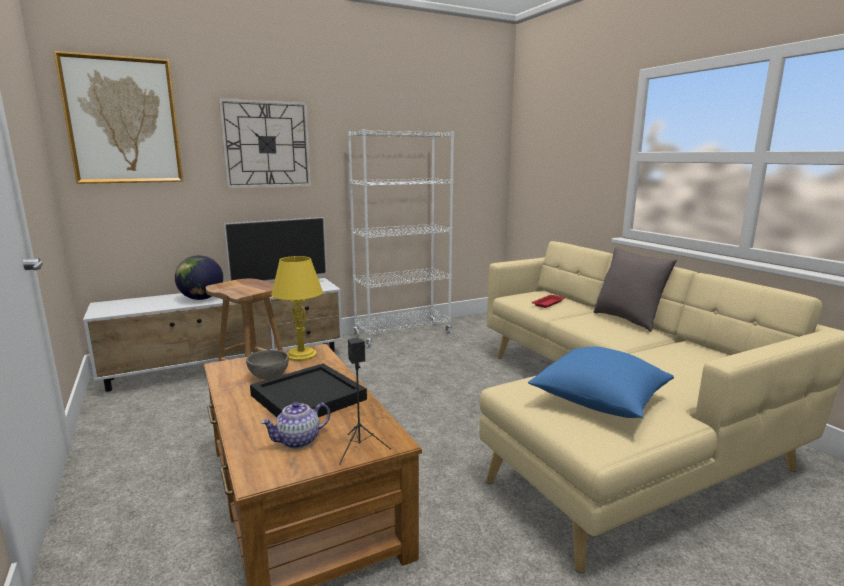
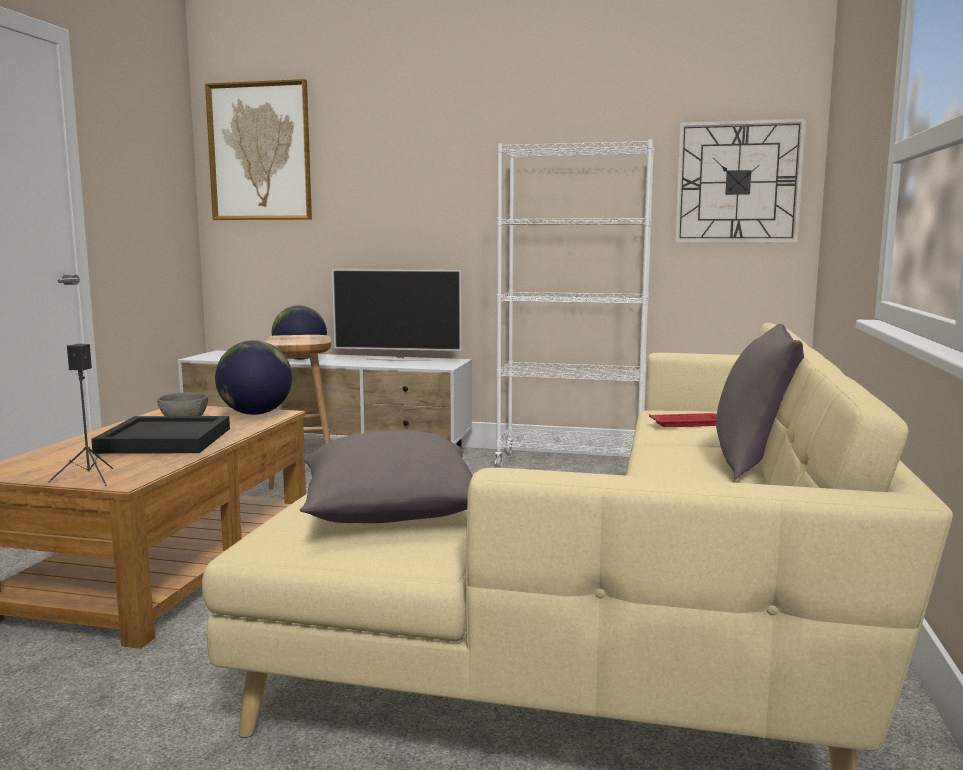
camera: 40 degrees right, 5 degrees down
(266, 144) = (407, 173): wall clock -> wall clock (738, 182)
(299, 440) = (73, 462): teapot -> none
(301, 355) = (255, 413): yellow table lamp -> globe
(599, 401) = (389, 513): blue pillow -> grey pillow

